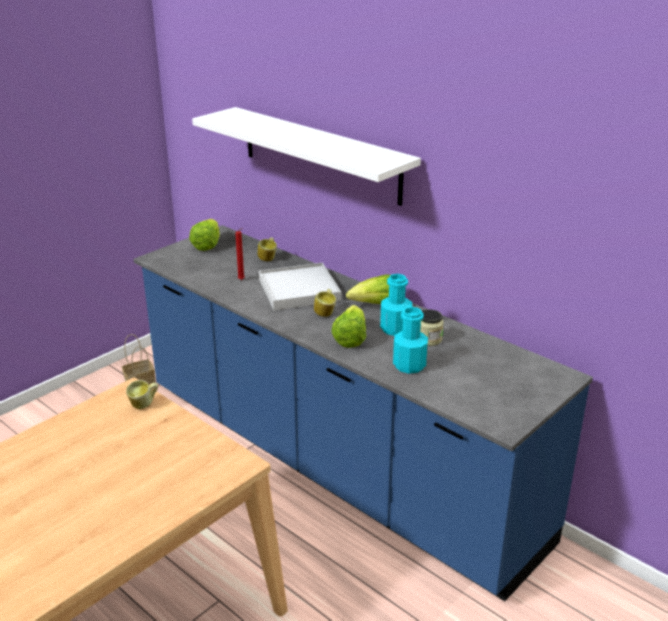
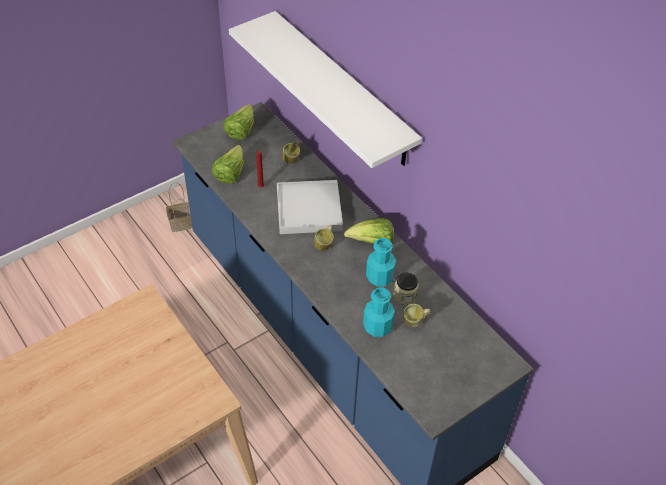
camera: 10 degrees right, 20 degrees up
(144, 405) = (154, 319): mug -> mug (415, 322)
(350, 338) = (336, 283): lettuce -> lettuce (230, 173)

